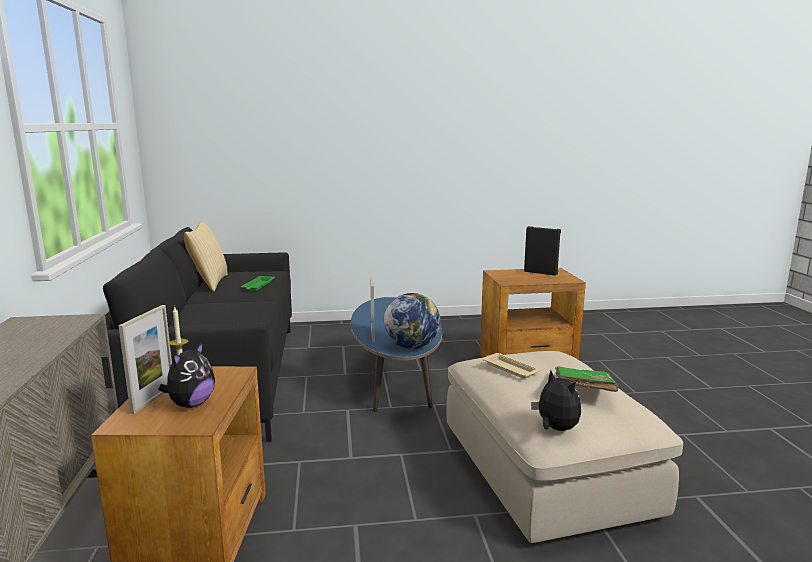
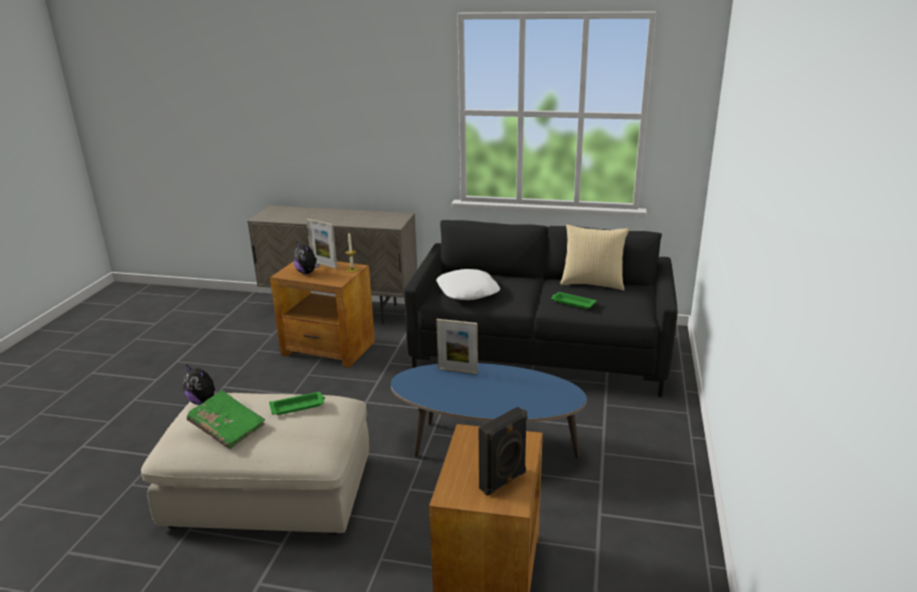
camera: 110 degrees right, 10 degrees up
(232, 321) = (468, 291): none -> white pillow
(412, 346) = (411, 385): globe -> none
(509, 368) = (298, 406): beige tray -> green tray
(555, 429) = (204, 401): plush toy -> plush toy turned 45 degrees clockwise

